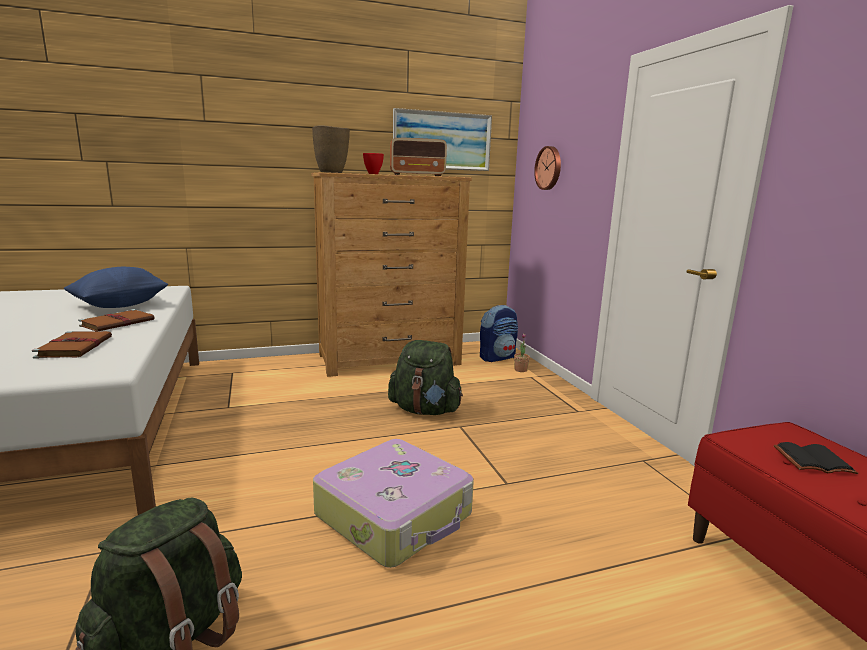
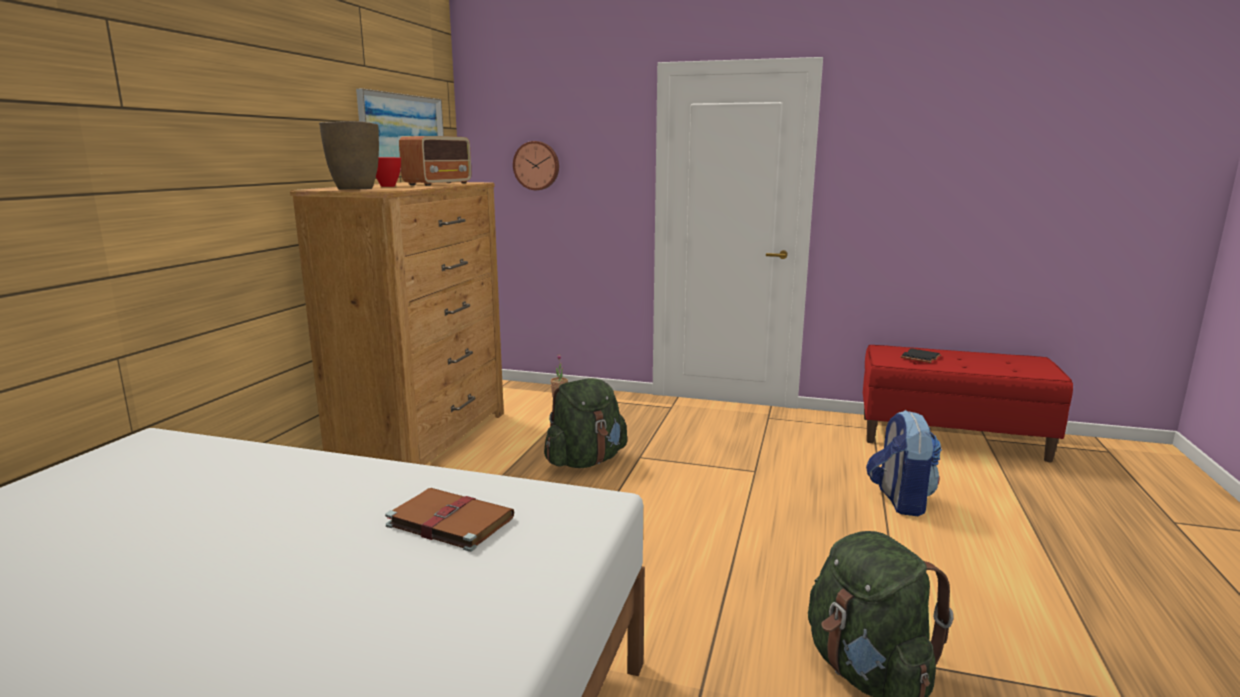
camera: 55 degrees left, 0 degrees up
(118, 323) = (344, 488): brown book -> none
(120, 305) = (212, 482): blue pillow -> none
(395, 515) = (762, 528): suitcase -> none
(497, 357) = (513, 394): backpack -> backpack (900, 500)

